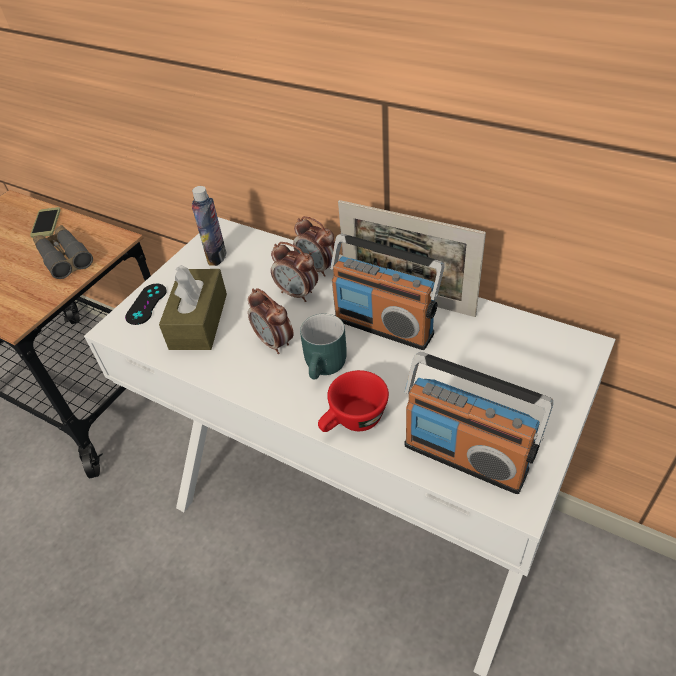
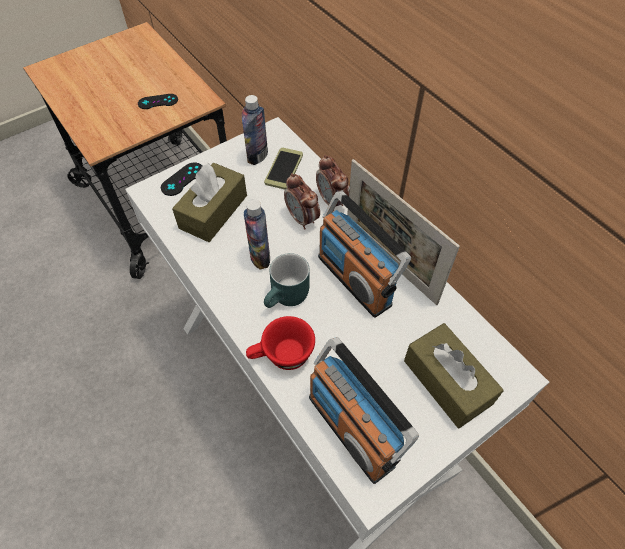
camera: 20 degrees right, 10 degrees up
(46, 223) = (159, 64): phone -> phone (284, 169)
(64, 257) = (158, 102): grey binoculars -> black game controller
(274, 343) = (260, 257): alarm clock -> bottle
(527, 376) = (447, 382): none -> brown tissue box

